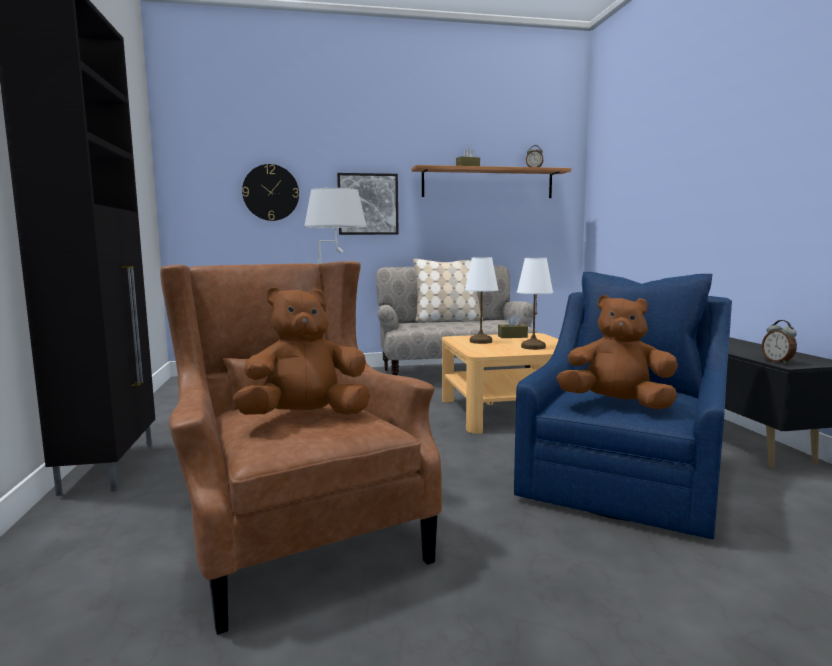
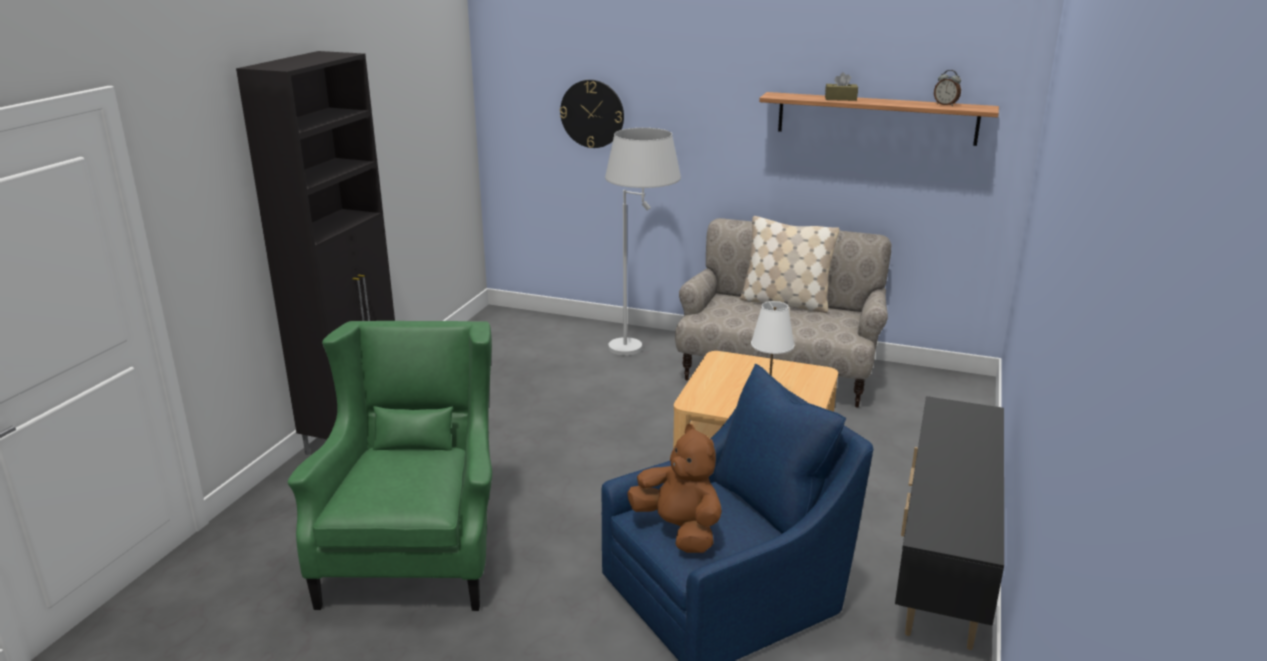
camera: 30 degrees right, 15 degrees up
(295, 534) = (417, 550): brown armchair -> green armchair
(306, 417) = (398, 479): brown plush toy -> none
(368, 204) = (706, 135): picture -> none
(481, 341) = (733, 375): white table lamp -> none
(512, 336) = (786, 371): brown tissue box -> none
(778, 361) = (924, 529): alarm clock -> none

